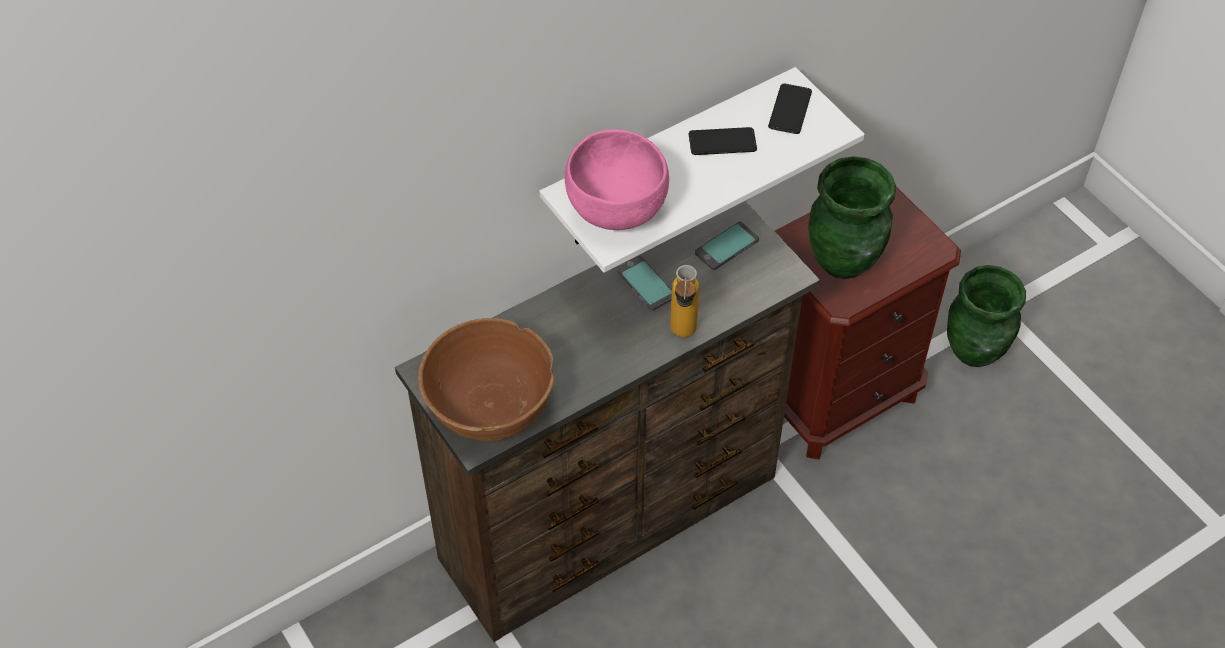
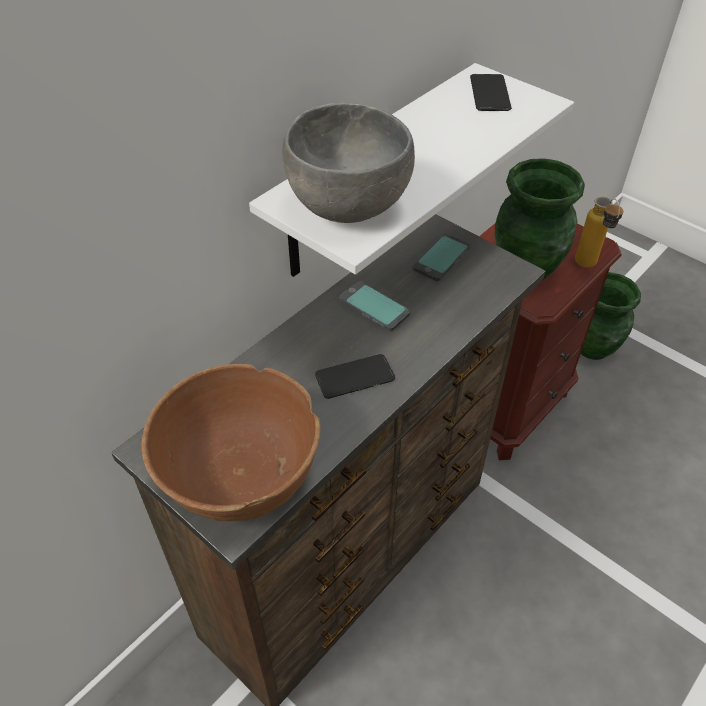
camera: 15 degrees left, 5 degrees down
(615, 211) = (346, 207): pink bowl -> grey bowl
(682, 337) = (433, 350): bottle -> bottle (589, 267)
(722, 142) = (435, 129): phone -> phone (354, 377)

